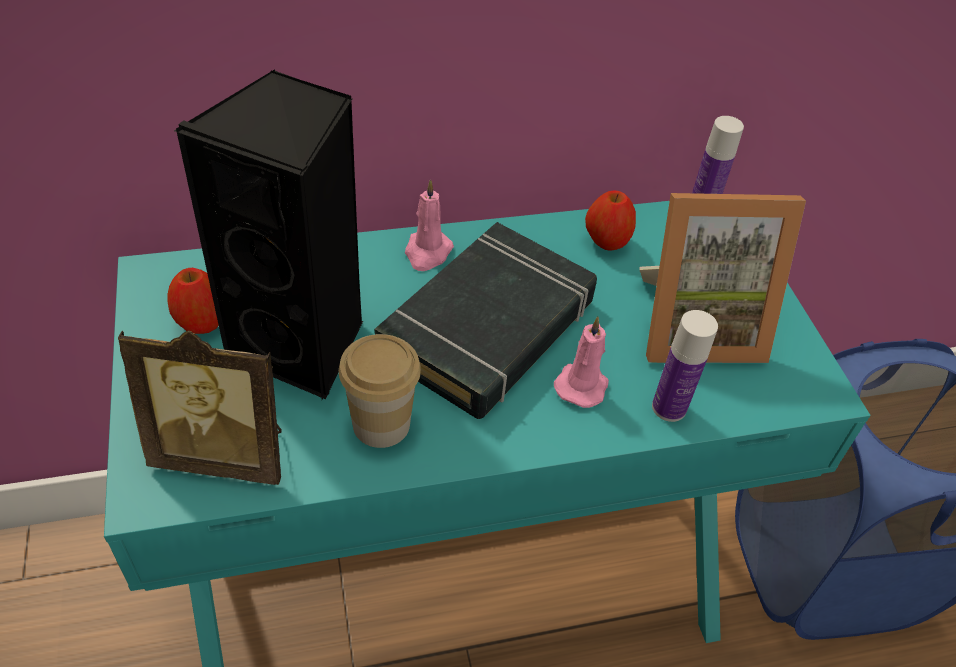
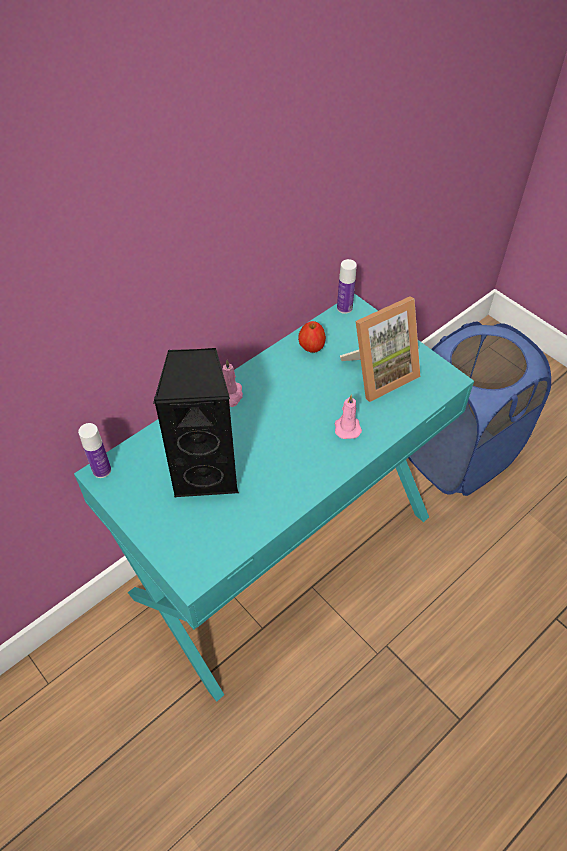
camera: 25 degrees left, 5 degrees up
(201, 323) = (147, 486): apple -> none
(224, 453) = (211, 541): picture frame -> none
(381, 424) = (272, 491): cup -> none
(489, 328) = (287, 420): black book -> none
(669, 407) = (390, 419): bottle -> bottle (102, 470)

